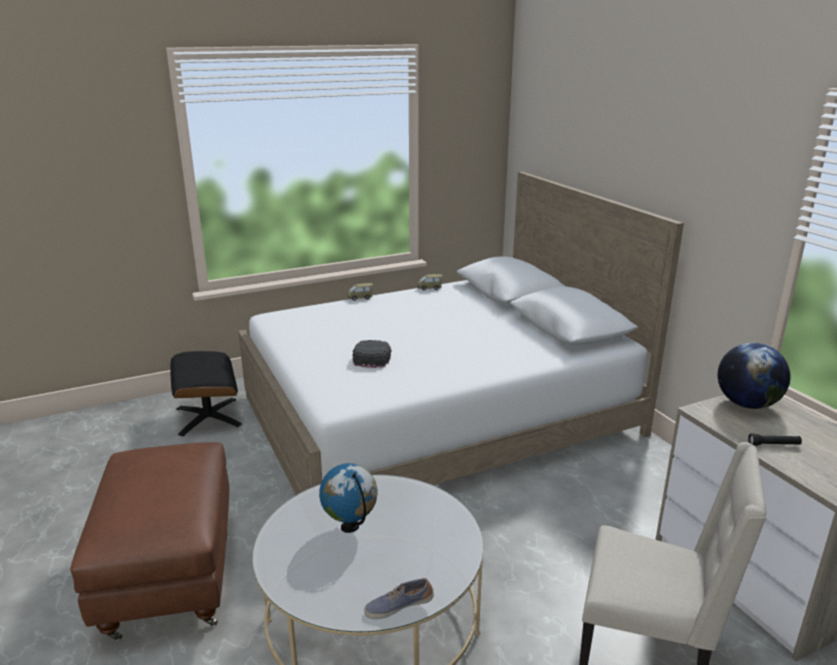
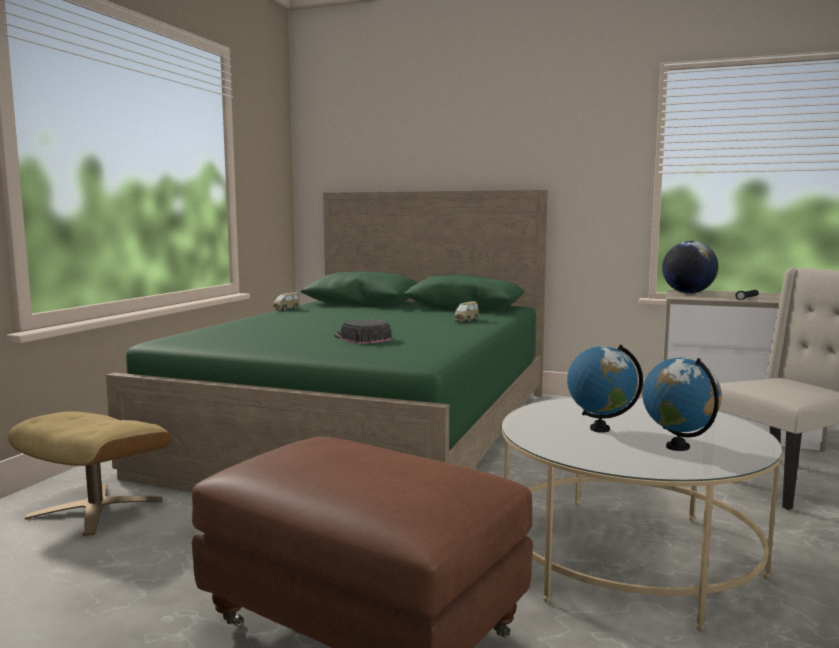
camera: 45 degrees left, 15 degrees down
(208, 416) = (95, 509): black ottoman -> beige ottoman
(345, 575) = (678, 447): none -> globe
(360, 298) = (232, 321): toy car -> toy car (466, 320)
(398, 607) = (753, 443): shoe -> none
(438, 415) = (369, 429): white bed -> green bed

